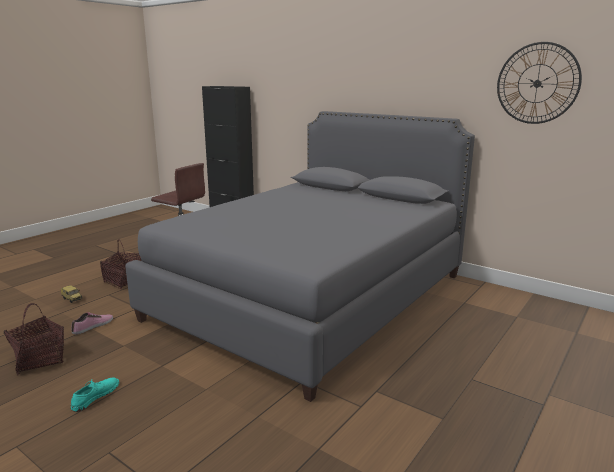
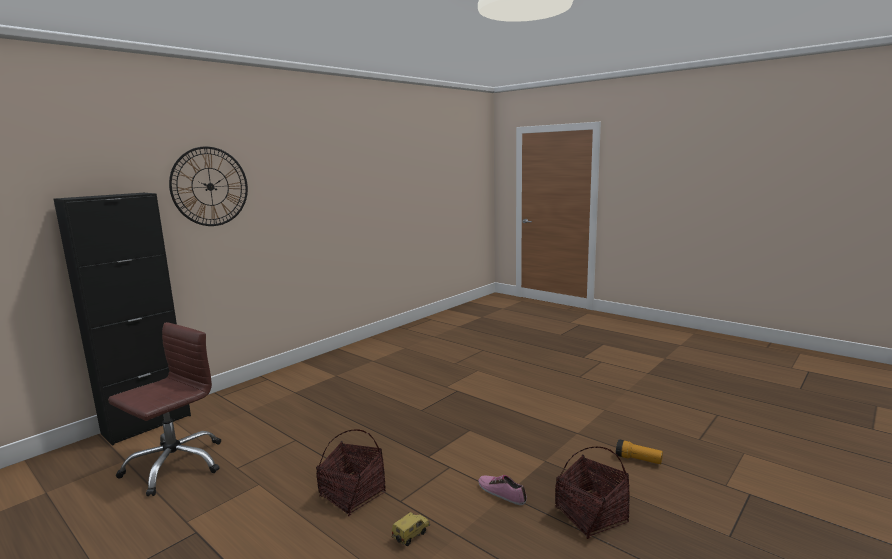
camera: 85 degrees left, 5 degrees down
(95, 396) = (638, 459): turquoise shoe -> flashlight
(312, 296) = (437, 372): grey bed -> none
(537, 83) = (431, 166): wall clock -> wall clock (210, 186)

